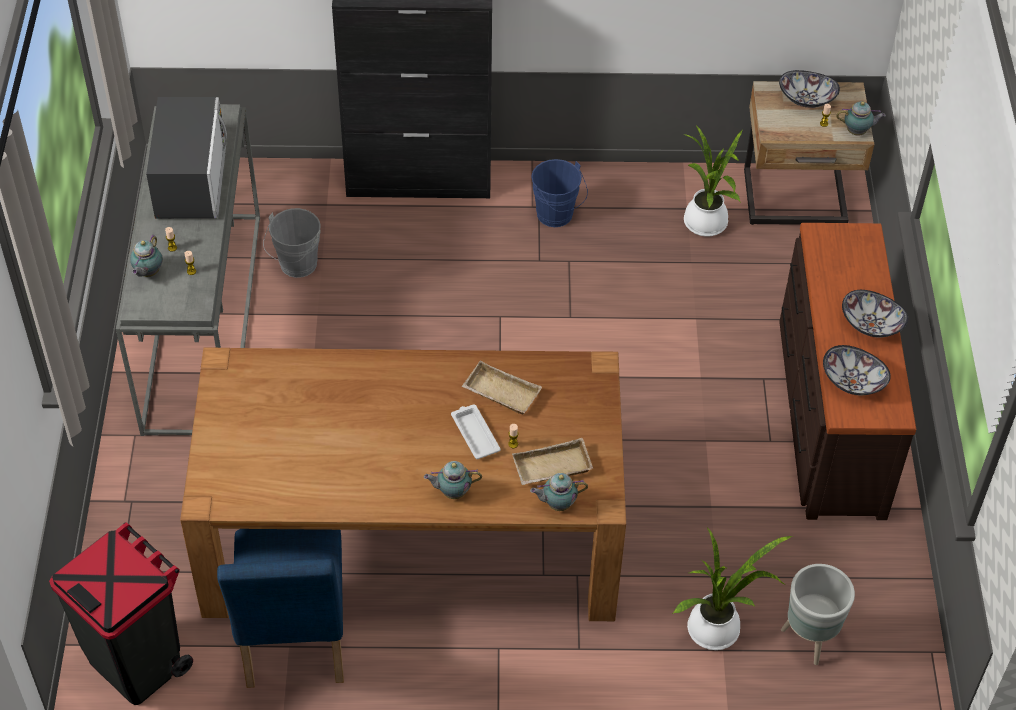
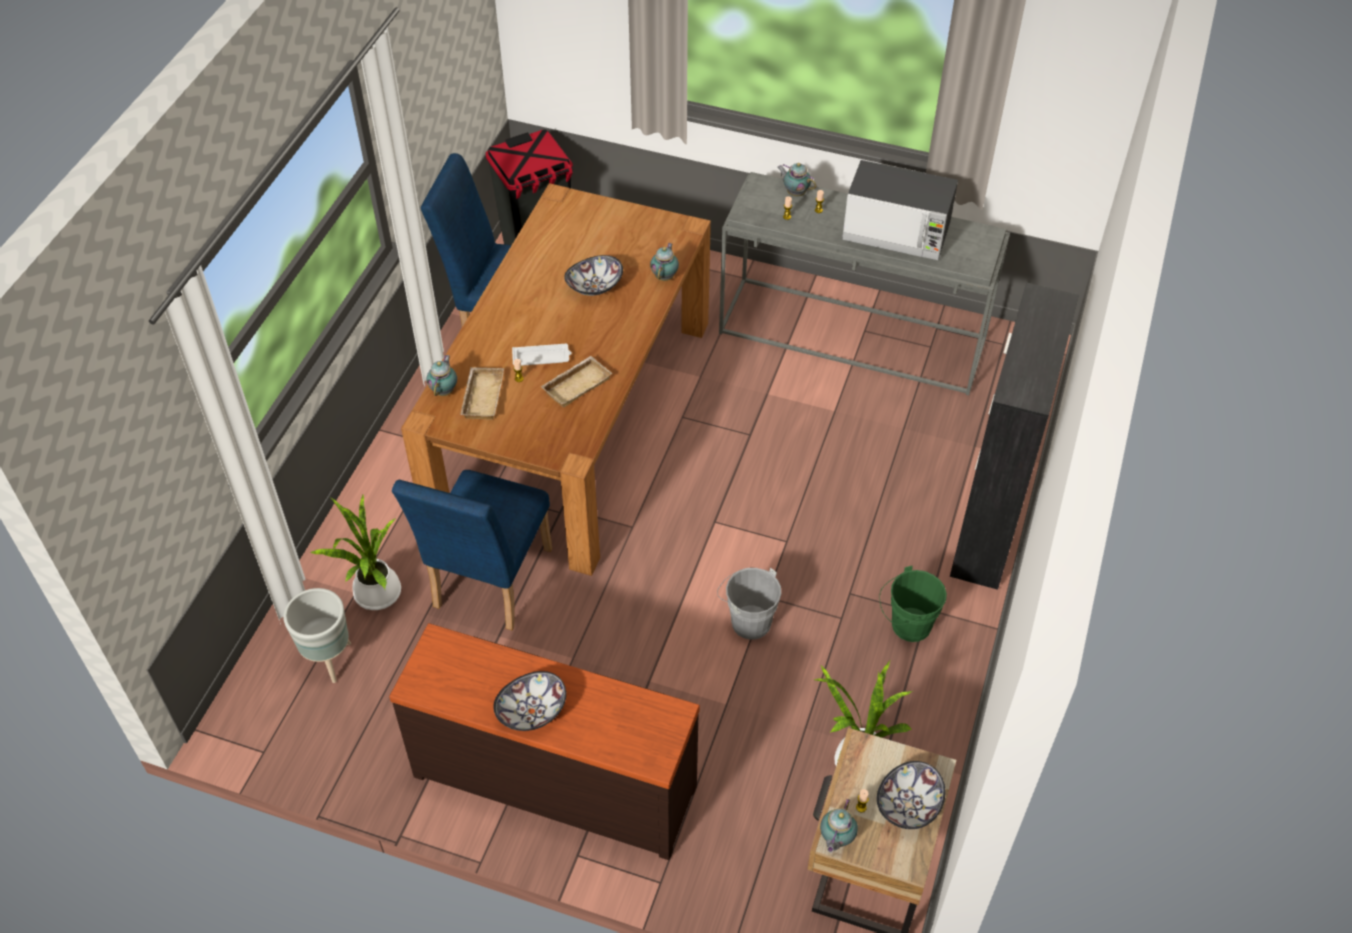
camera: 110 degrees right, 0 degrees up
(296, 267) = (898, 408): grey bucket -> grey bucket (747, 620)
(452, 492) = (492, 330): teapot -> teapot (665, 276)
(557, 217) = (906, 626): blue bucket -> green bucket
(659, 536) = (488, 585): none -> blue chair
(852, 382) = (469, 664): bowl -> bowl (594, 286)

